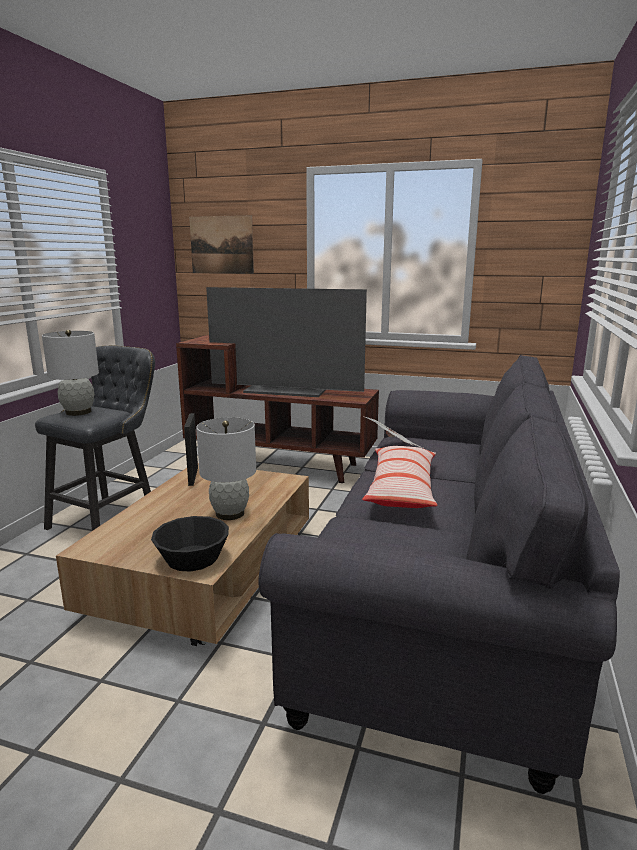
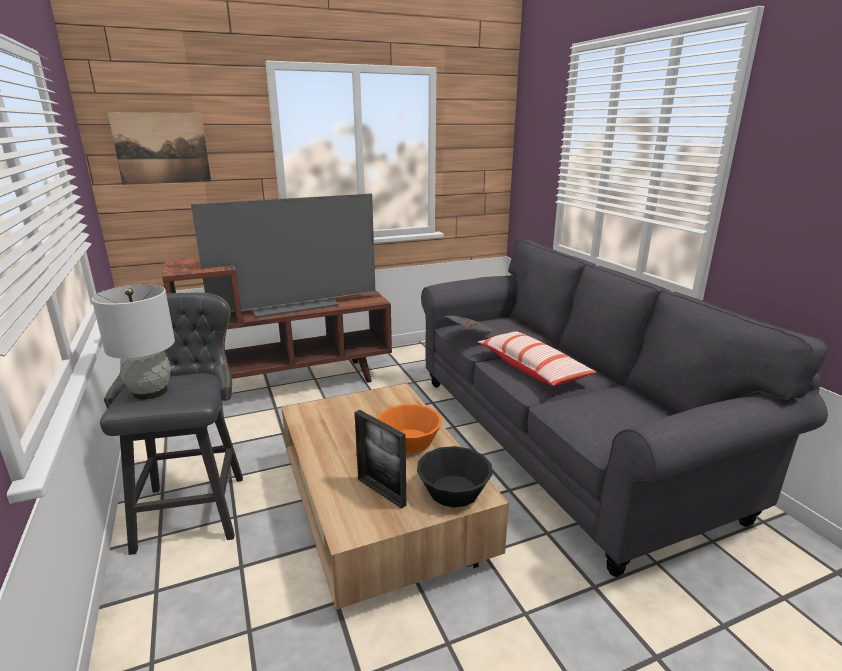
camera: 40 degrees left, 5 degrees up
(193, 476) = (309, 420): picture frame -> picture frame (381, 492)
(230, 514) = (410, 440): white table lamp -> orange bowl

